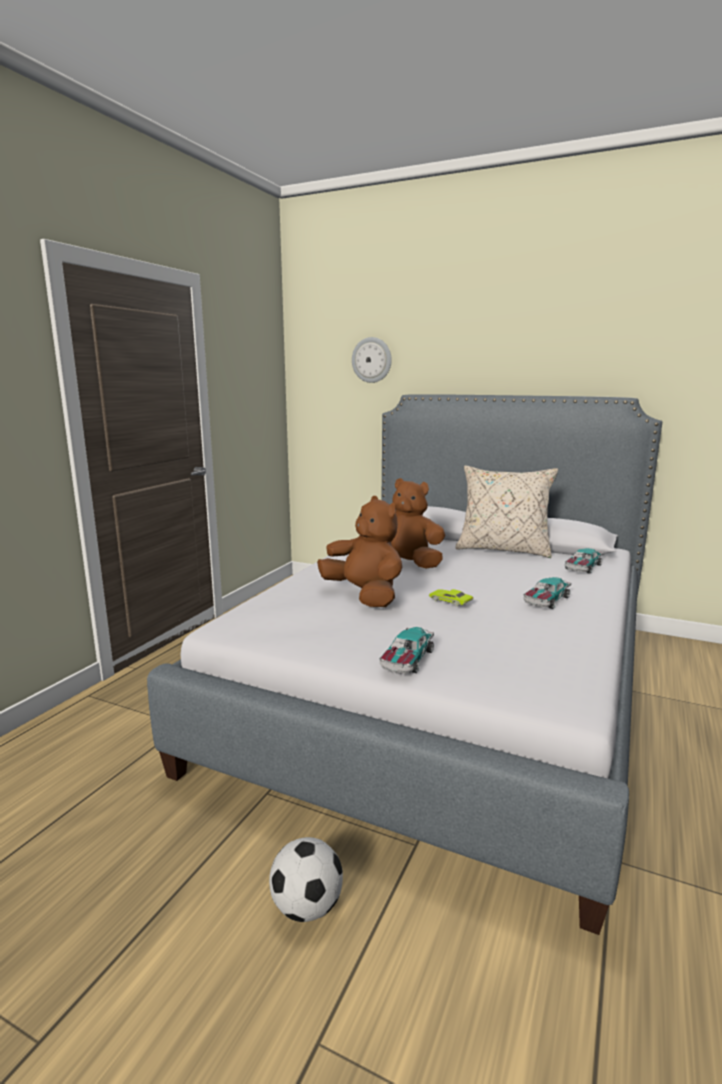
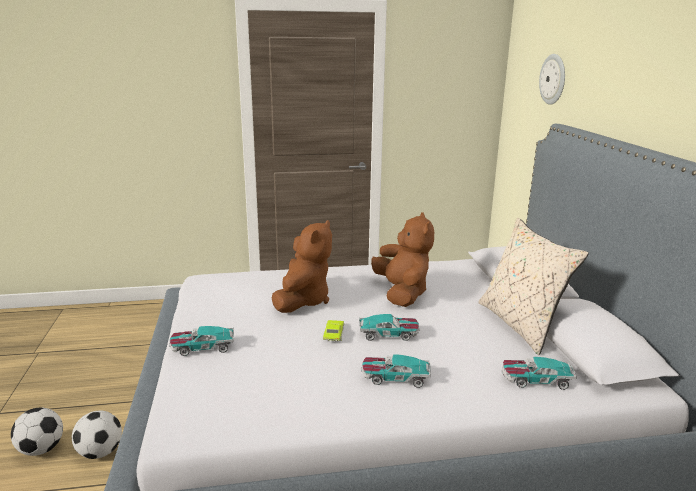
camera: 55 degrees right, 5 degrees up
(231, 983) = (41, 449): none -> football
(473, 584) = (389, 334): none -> toy car

